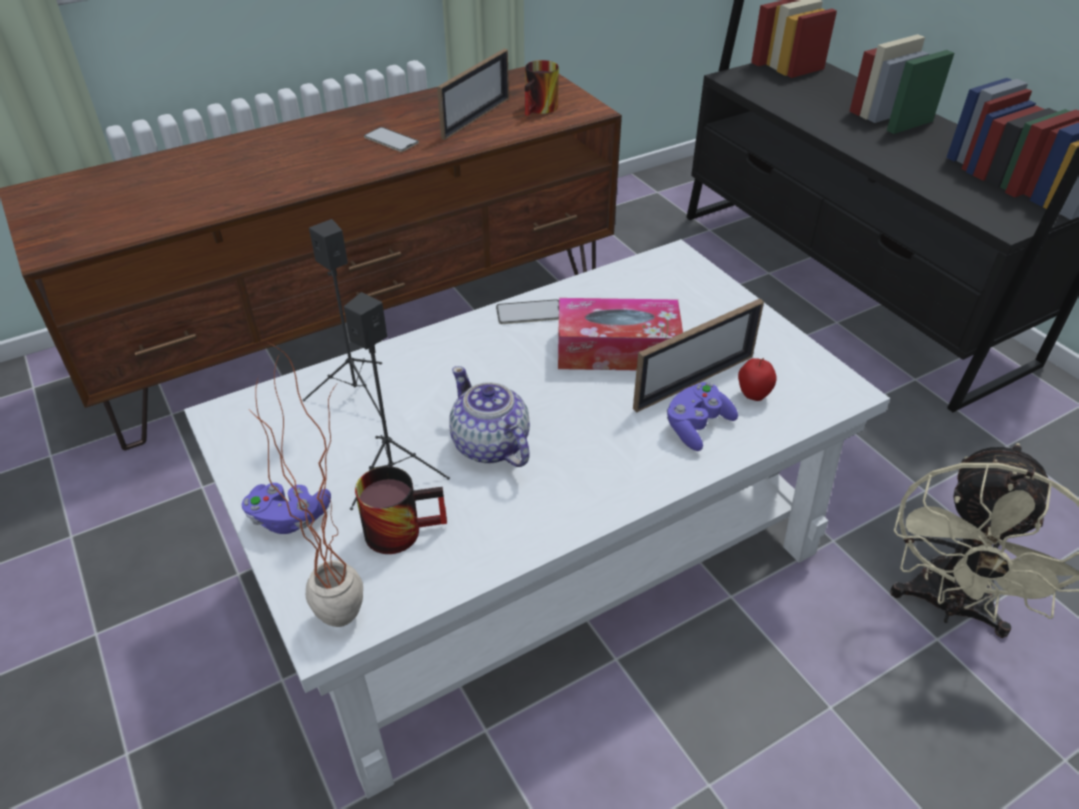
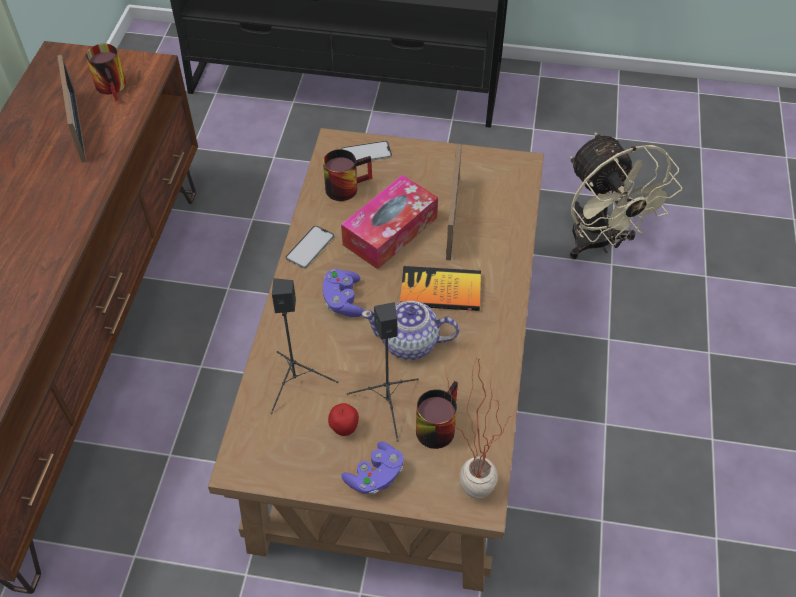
camera: 50 degrees left, 10 degrees up
(391, 140) = (45, 190): phone -> phone (366, 153)
(540, 554) = (396, 393): white coffee table -> brown coffee table
(586, 428) = (440, 290): none -> book
(634, 291) = (346, 185): none -> mug
(697, 426) = (487, 243): purple game controller -> purple game controller (343, 300)
(753, 395) = (487, 203): apple -> apple (344, 429)

